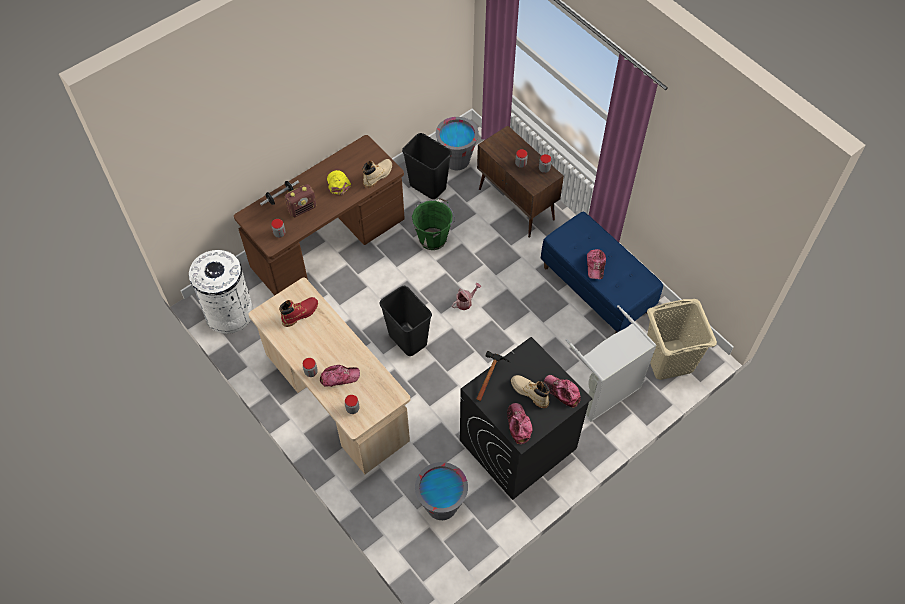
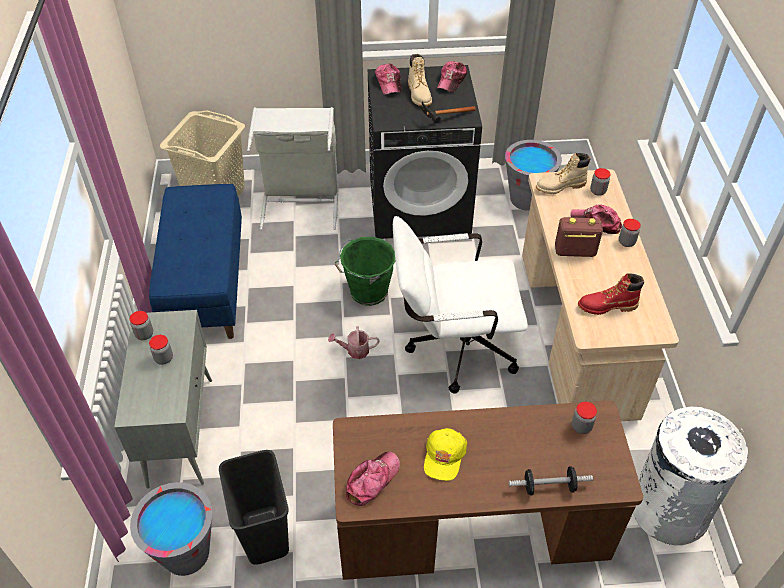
camera: 145 degrees left, 10 degrees down
(302, 209) = (525, 446): radio -> radio (574, 251)
(378, 175) = (375, 434): beige boot -> beige boot (560, 186)
(408, 339) = (452, 347): black trash can -> white office chair
(433, 238) = (324, 451): green bucket -> green bucket (367, 292)
(517, 205) = (180, 430): brown cabinet -> grey cabinet
(595, 265) = (207, 235): cap -> cap (372, 480)

